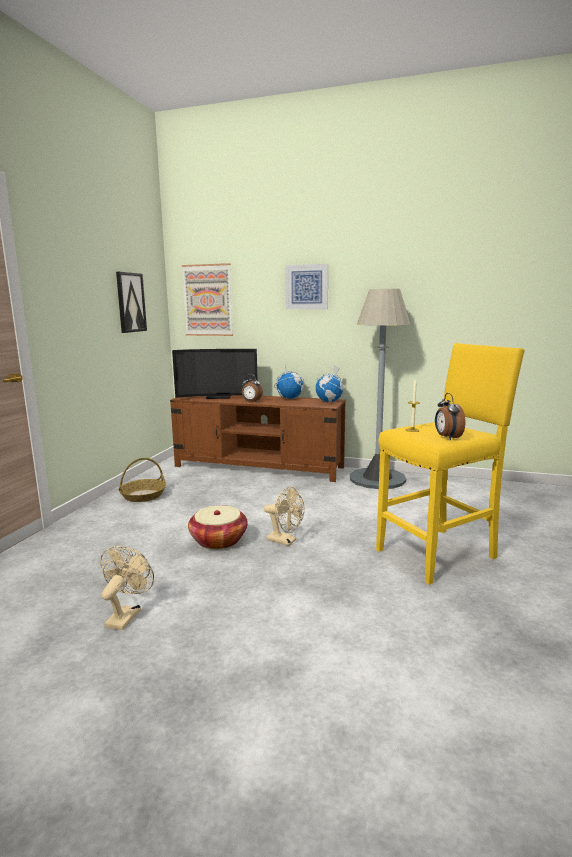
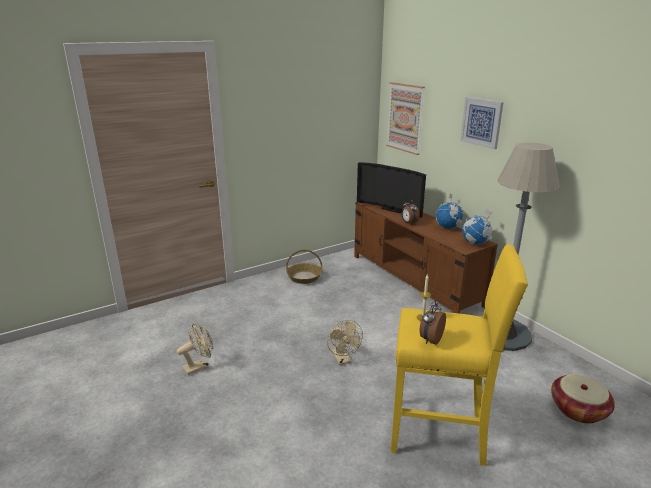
camera: 40 degrees right, 10 degrees up
(130, 302) = (330, 119): picture -> none
(218, 540) = (303, 338): basket -> basket (578, 410)

